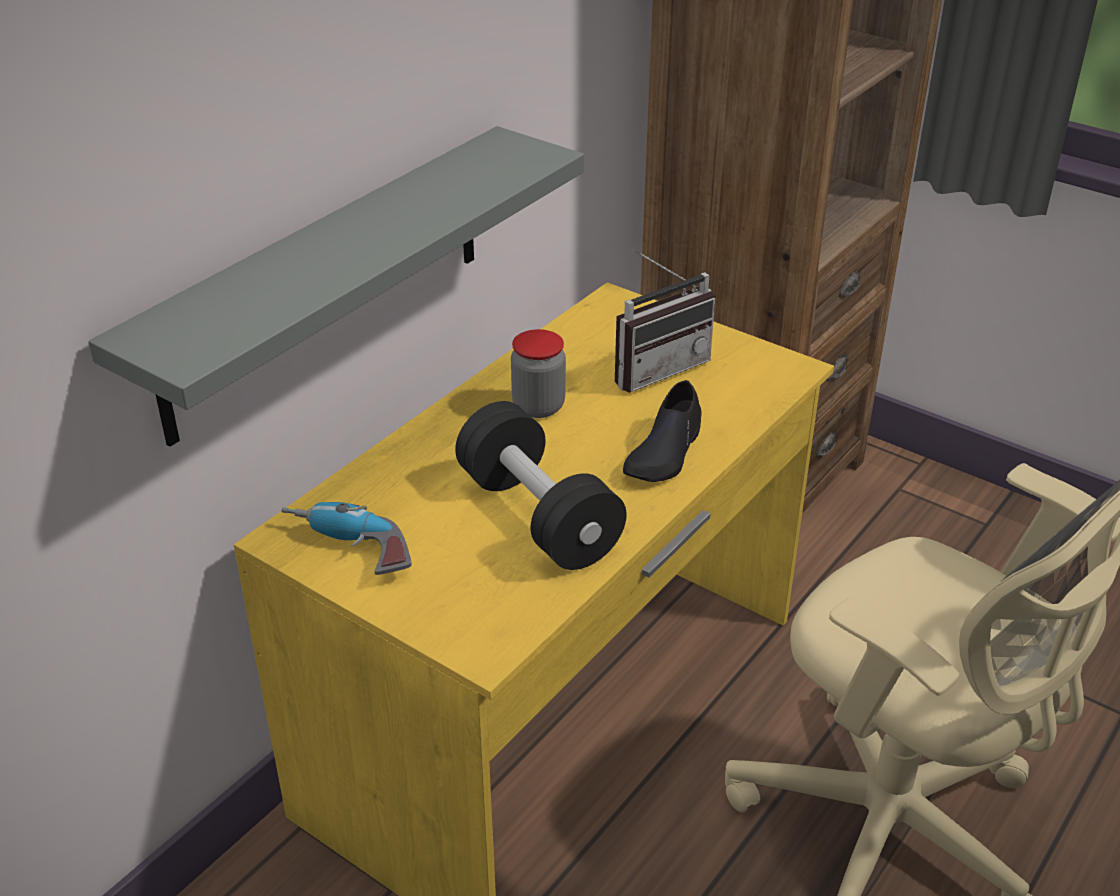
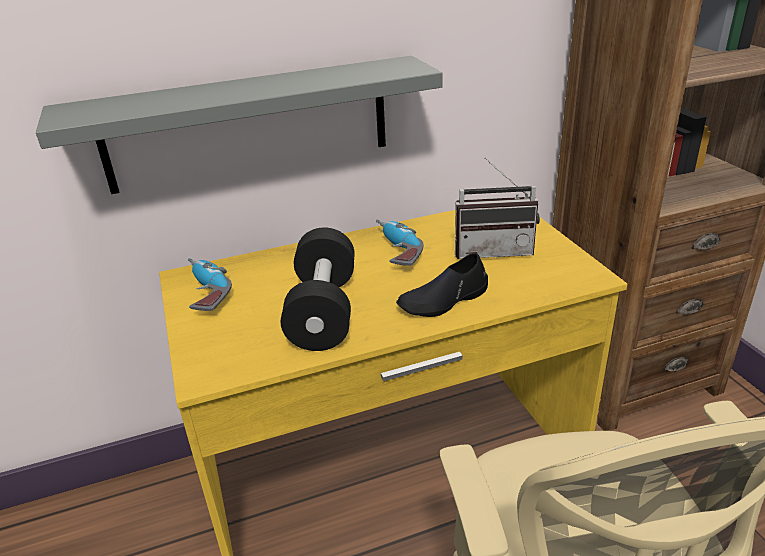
camera: 35 degrees right, 5 degrees down
(538, 406) = (395, 251): jar -> power drill

